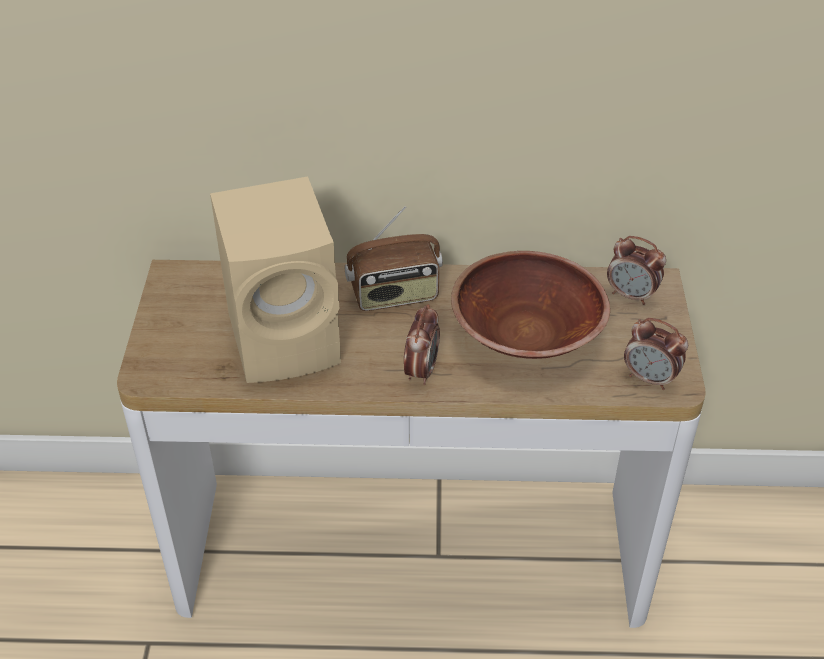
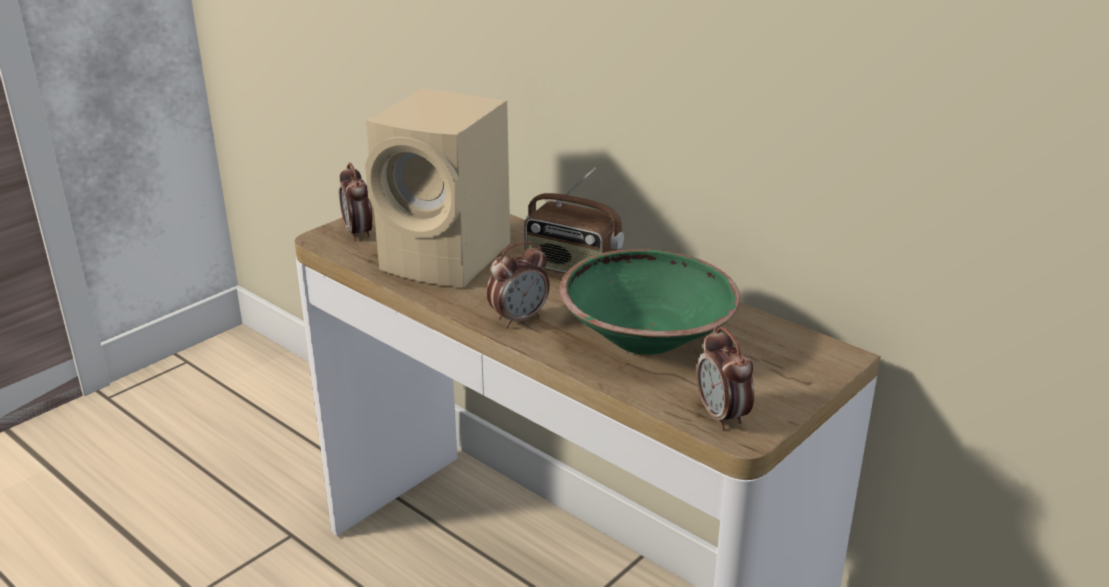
camera: 40 degrees right, 15 degrees down
(525, 335) = (645, 336): brown bowl -> green bowl
(631, 295) = (796, 353): alarm clock -> alarm clock (358, 233)

